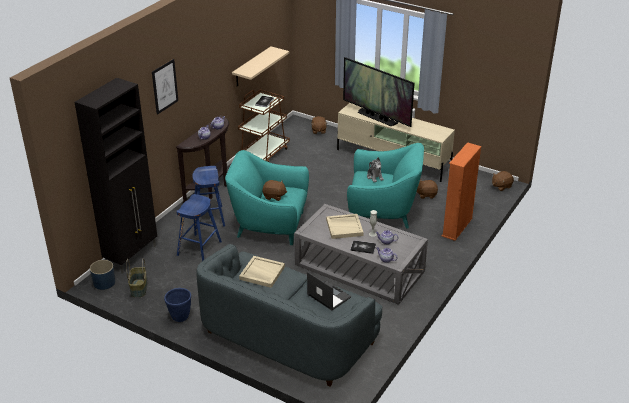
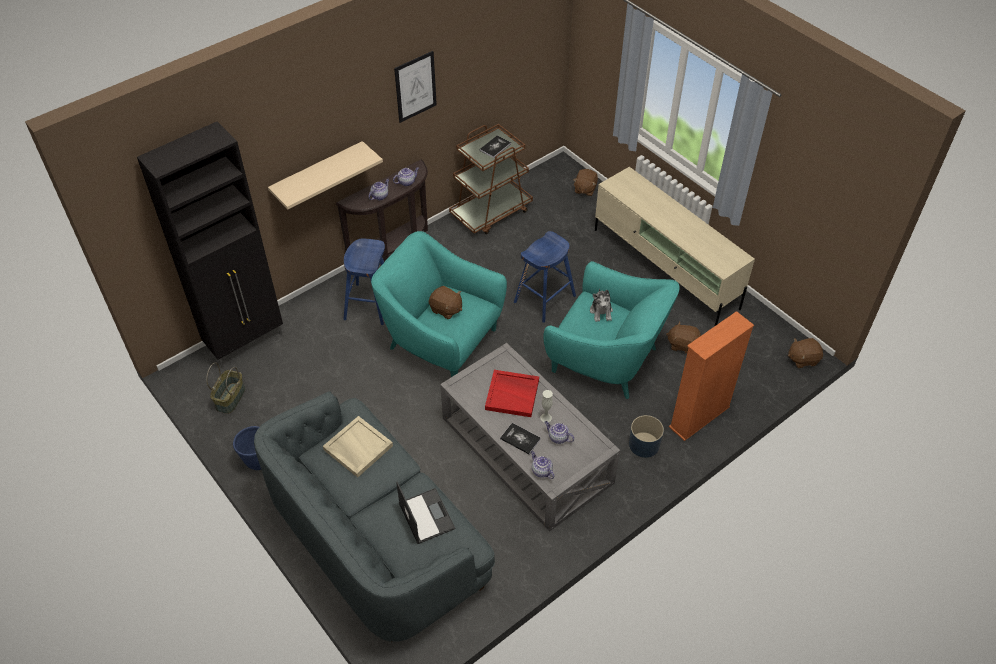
camera: 20 degrees right, 15 degrees up
(104, 283) = (194, 376): blue planter -> blue planter (644, 445)
(164, 86) = (315, 126): picture -> picture (415, 86)
(199, 248) = (334, 353): blue stool -> blue stool (545, 298)
(252, 67) = (487, 93): beige shelf -> beige shelf (318, 174)
(344, 227) = (512, 394): beige tray -> red tray
(376, 117) = (649, 207): television -> none

